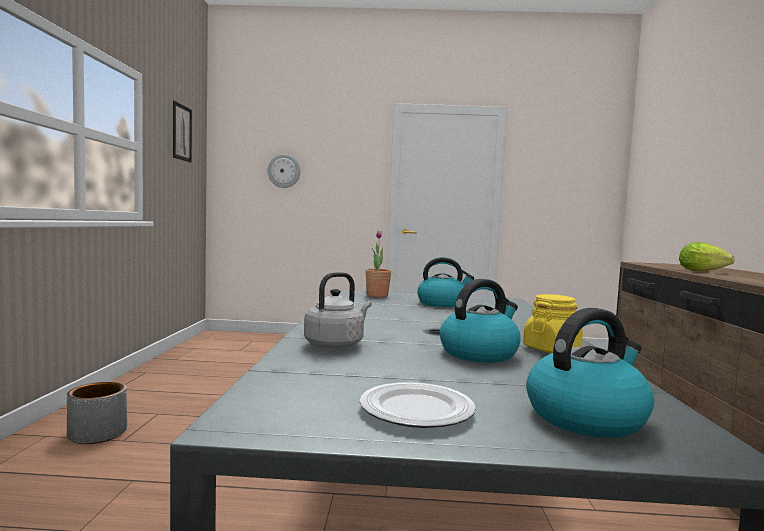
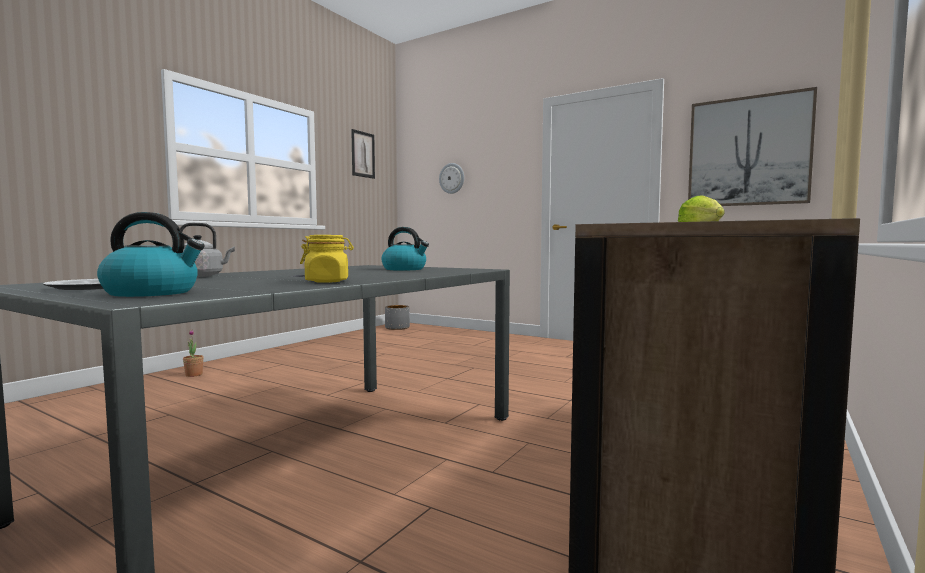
camera: 30 degrees right, 0 degrees up
(97, 434) = (233, 369): grey planter -> grey planter (397, 328)
(377, 295) = (379, 266): potted plant -> potted plant (194, 375)
(479, 353) = (263, 280): kettle -> none
(570, 180) = (748, 151): none -> picture

